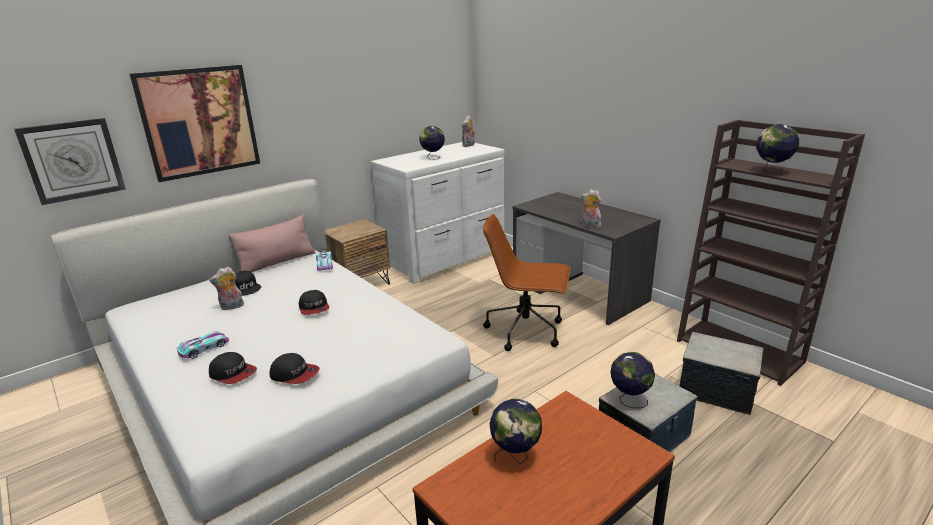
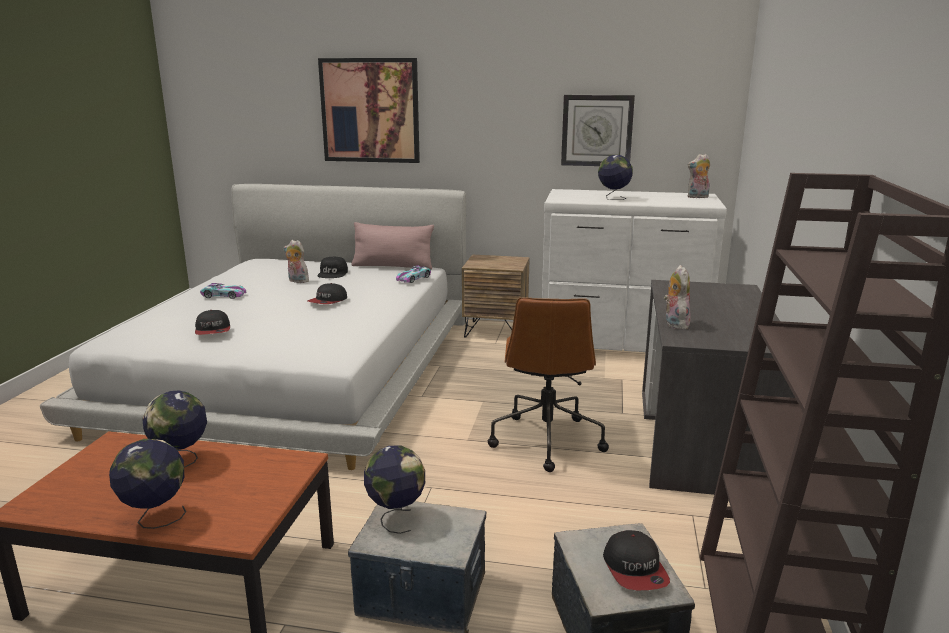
camera: 50 degrees right, 5 degrees down
(73, 160) = (268, 128): wall clock -> wall clock (597, 130)
(233, 373) = (194, 313): cap -> cap (635, 569)
(526, 331) = (546, 440): brown office chair -> brown office chair turned 150 degrees counterclockwise
(771, 172) = (827, 275): globe -> globe (155, 518)

